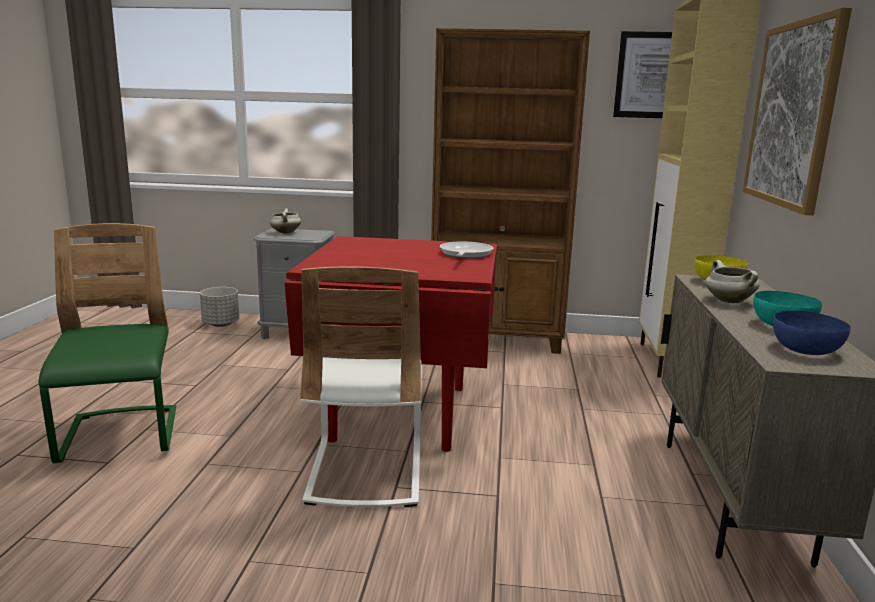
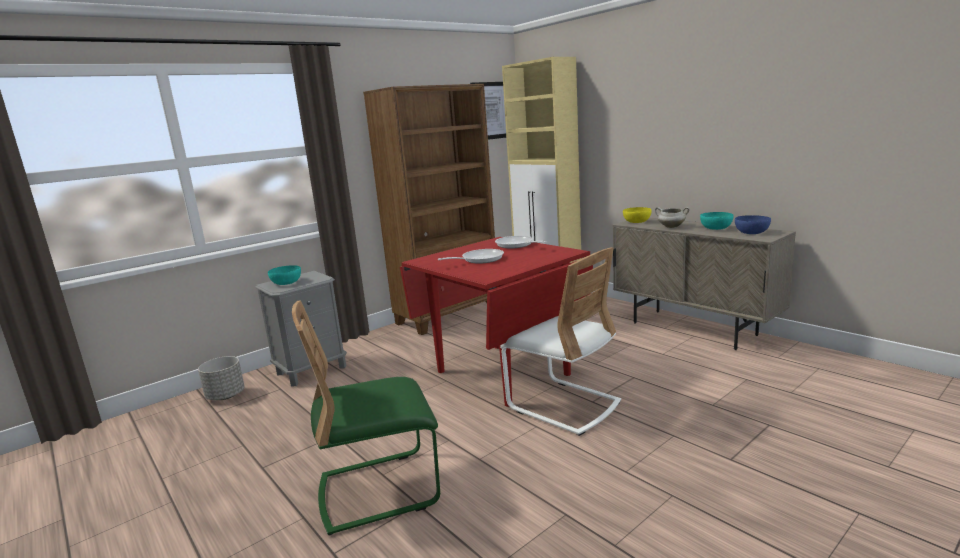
camera: 45 degrees left, 0 degrees up
(120, 437) = (379, 489): green chair -> green chair turned 45 degrees counterclockwise
(285, 233) = (286, 283): white cooking pot -> turquoise bowl
(380, 254) = (479, 259): none -> frying pan
(793, 114) = (638, 125): picture -> none

